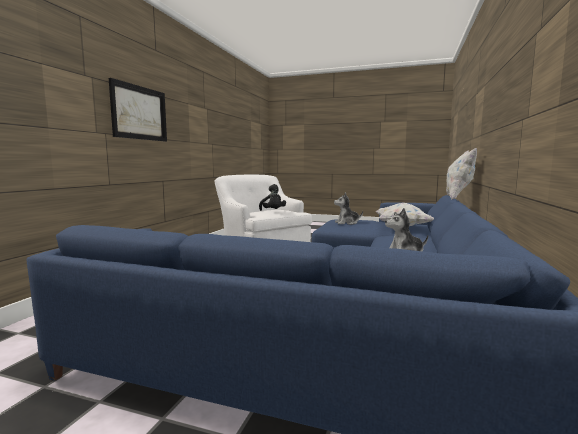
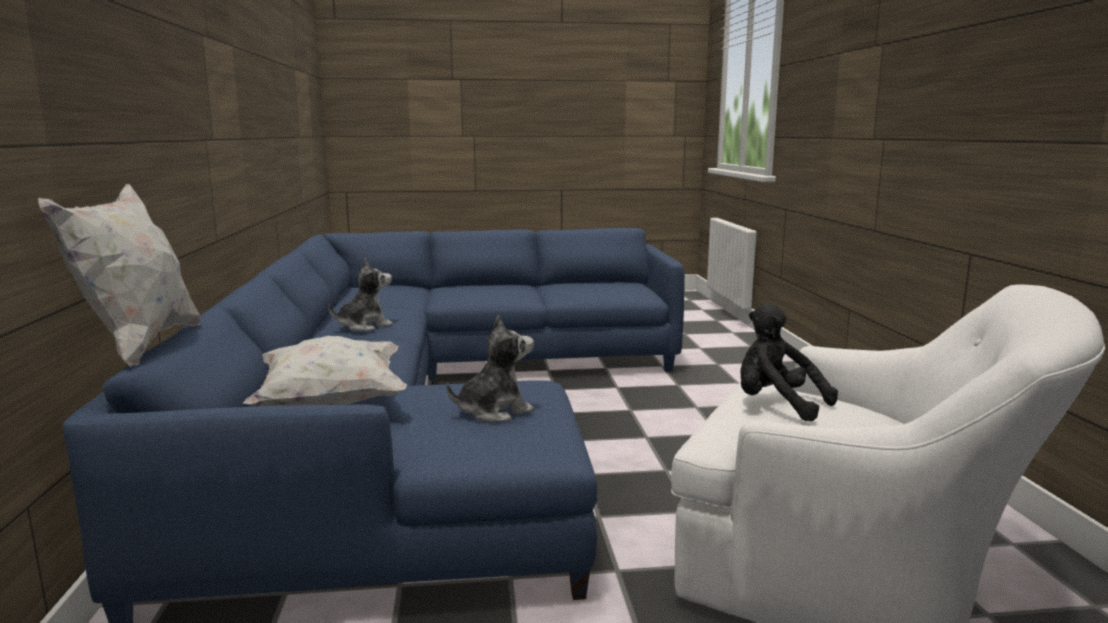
camera: 155 degrees right, 5 degrees up
(139, 113) = (938, 85): picture -> none

